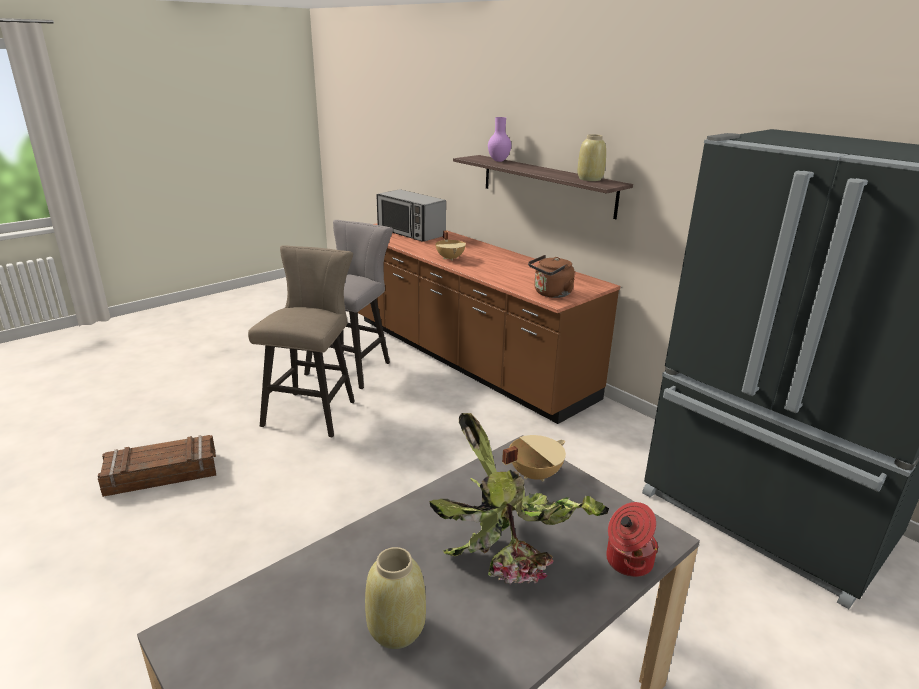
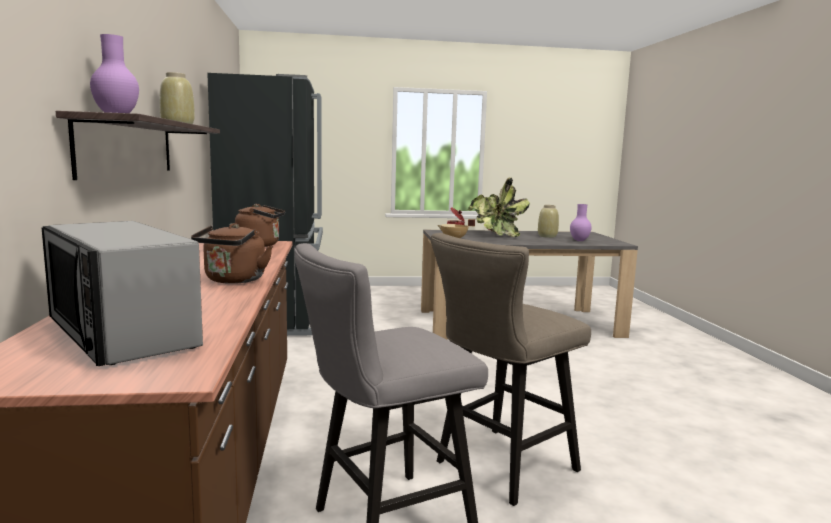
camera: 145 degrees left, 15 degrees down
(162, 473) = (699, 454): crate -> none
(296, 616) = (580, 240): none -> purple vase
(411, 233) = (121, 333): microwave -> microwave turned 150 degrees clockwise
(450, 258) = (233, 280): beige cooking pot -> brown kettle

